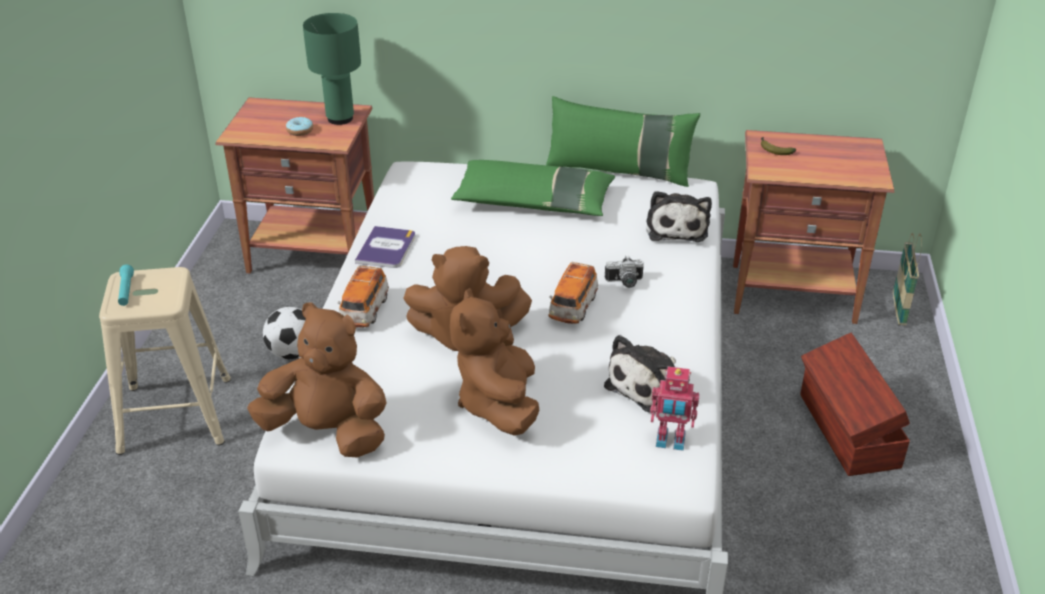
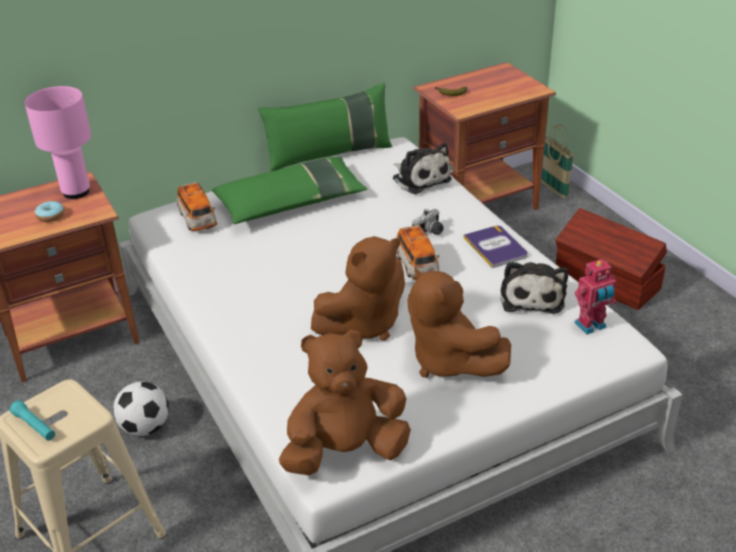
camera: 35 degrees left, 0 degrees up
(340, 119) = (77, 192): green table lamp -> pink table lamp
(364, 311) = (258, 344): toy car -> toy car (197, 220)
(386, 248) = (213, 287): book -> book (495, 247)

